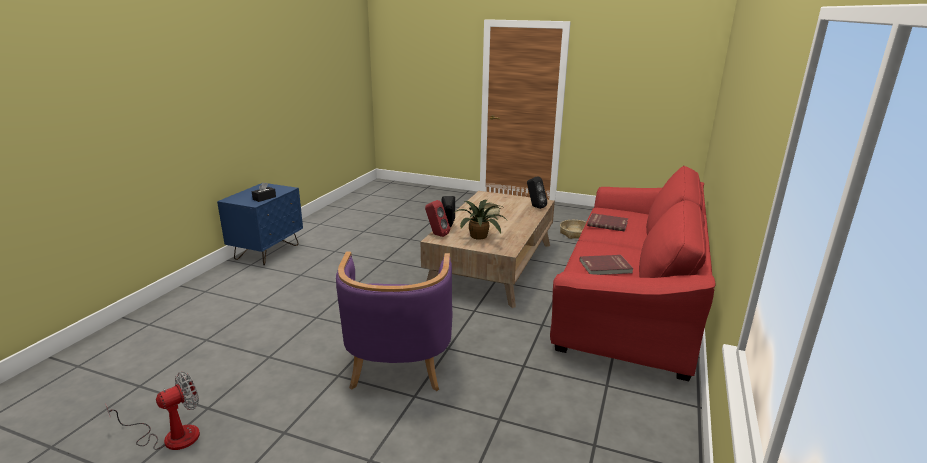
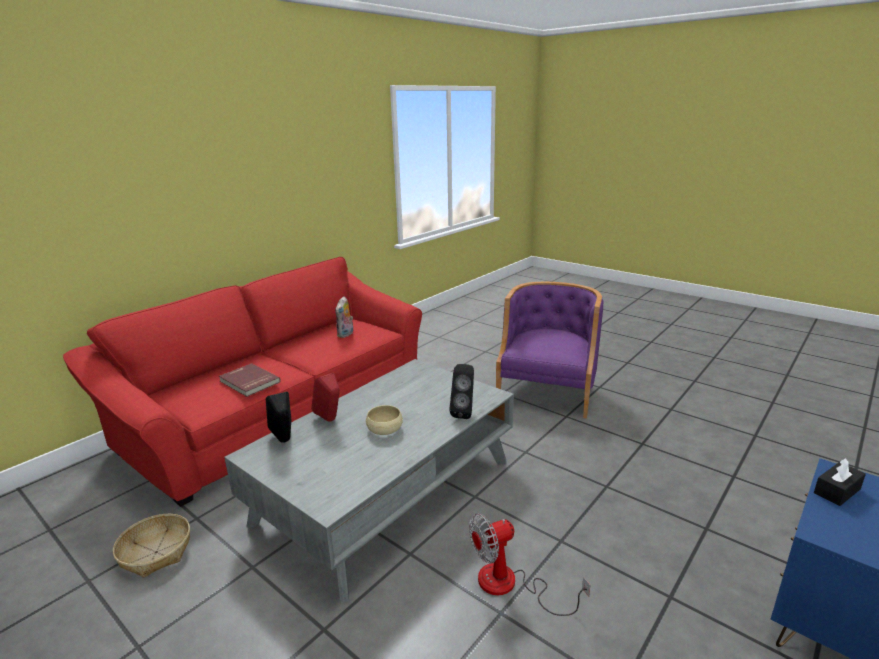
camera: 160 degrees left, 0 degrees up
(171, 436) = (706, 370): fan -> fan (510, 585)
(436, 235) = (487, 401): red speaker -> red speaker (330, 420)
(480, 236) = (431, 390): potted plant -> none
(492, 266) = (387, 490): brown coffee table -> grey coffee table
(605, 267) = (346, 334): red book -> plush toy

